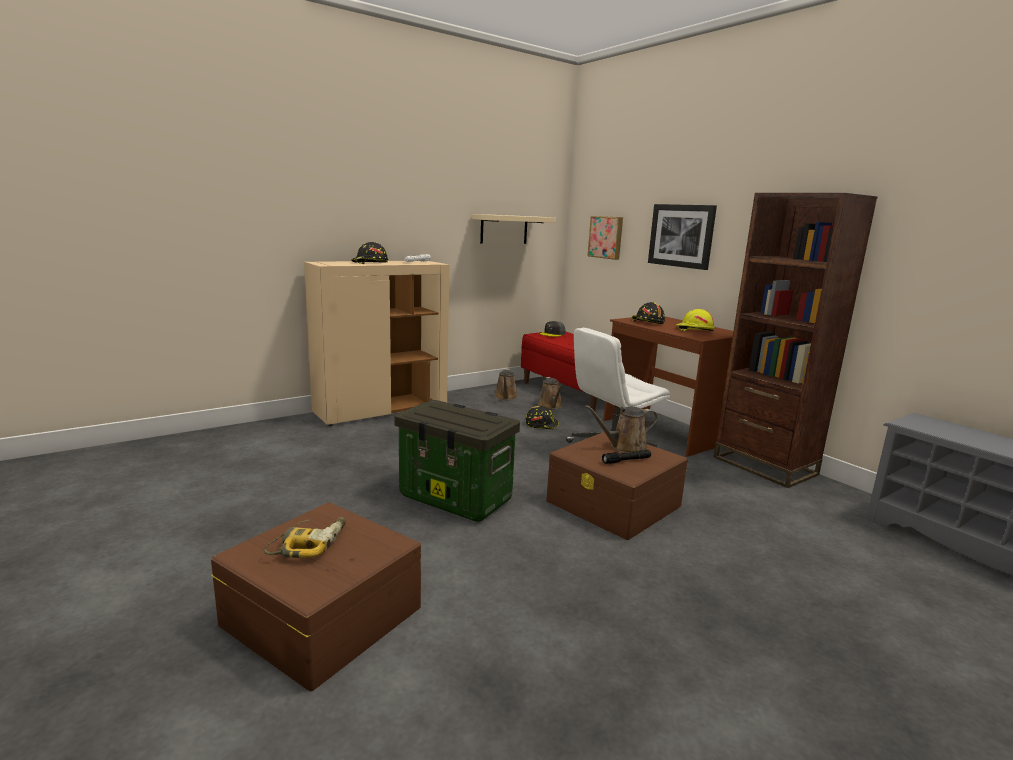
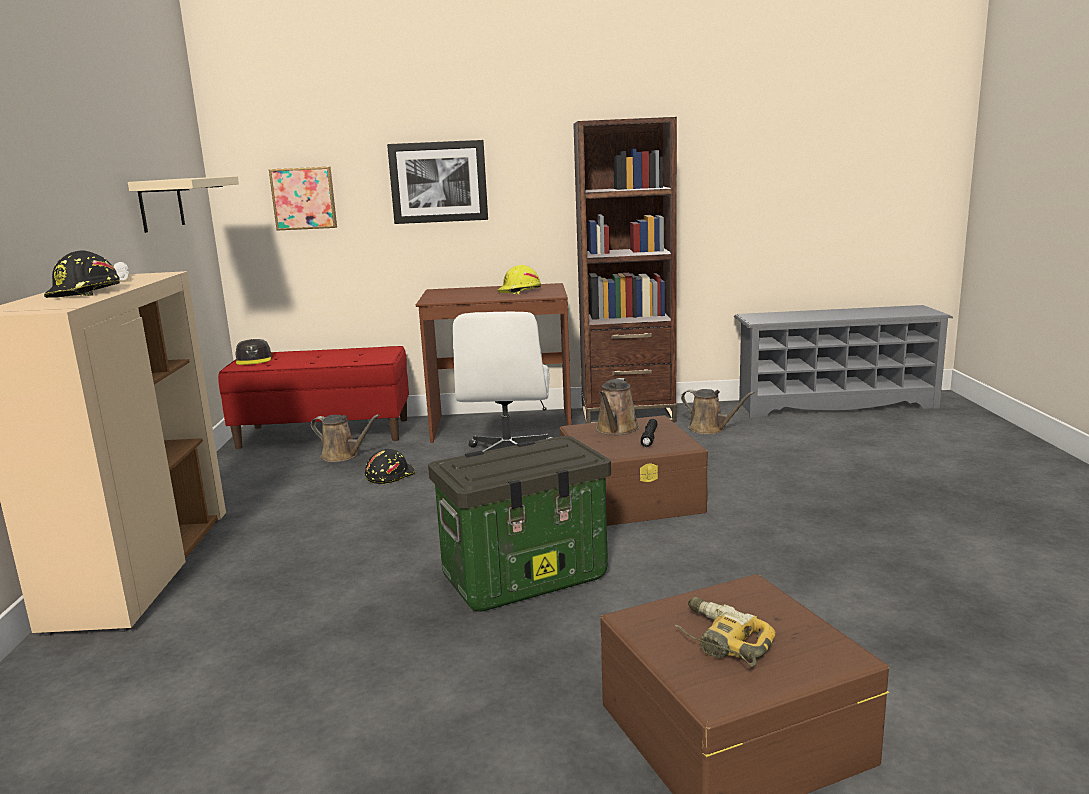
camera: 55 degrees left, 0 degrees up
(505, 397) = (265, 472): brown watering can -> brown watering can (709, 429)
(647, 322) = (457, 296): black hard hat -> none

